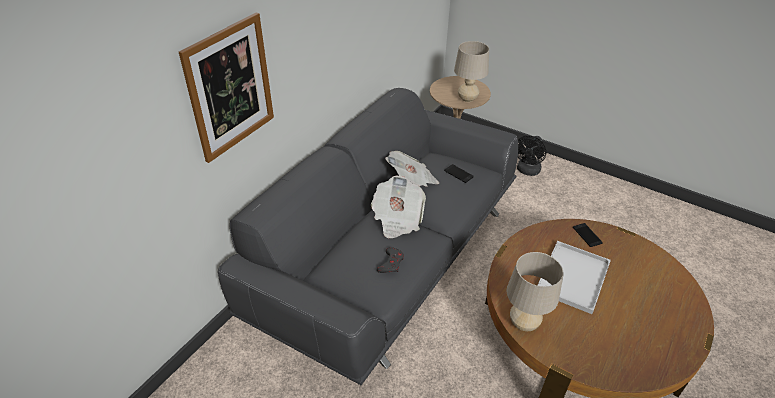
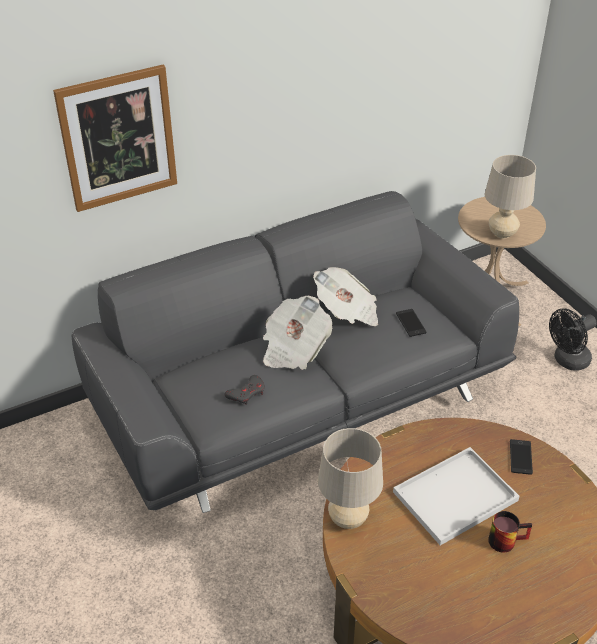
camera: 30 degrees right, 0 degrees up
(623, 291) = (505, 539): none -> mug

